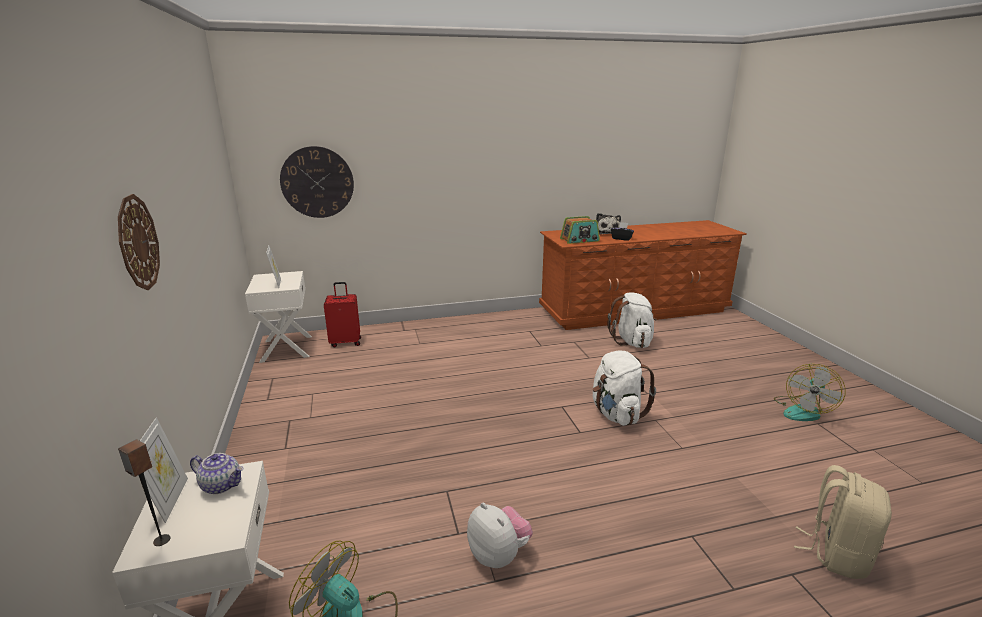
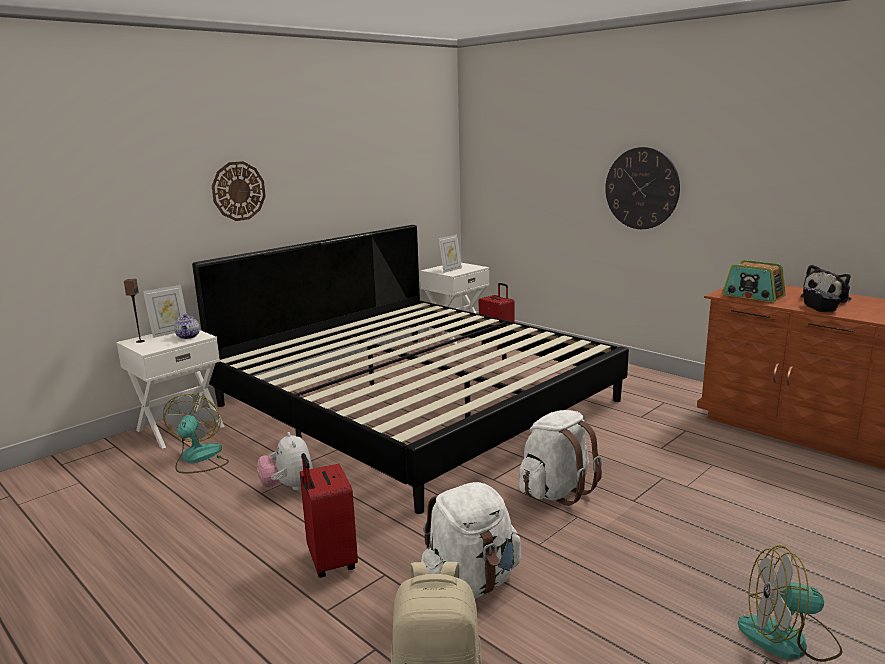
camera: 60 degrees right, 5 degrees down
(317, 182) = (514, 183): wall clock -> wall clock (641, 188)
(403, 418) = (416, 402): none -> bed
(499, 555) = (288, 487): plush toy -> plush toy turned 135 degrees clockwise
(632, 341) = (759, 463): white backpack -> white backpack (470, 585)
(658, 564) = (330, 561): none -> red suitcase

